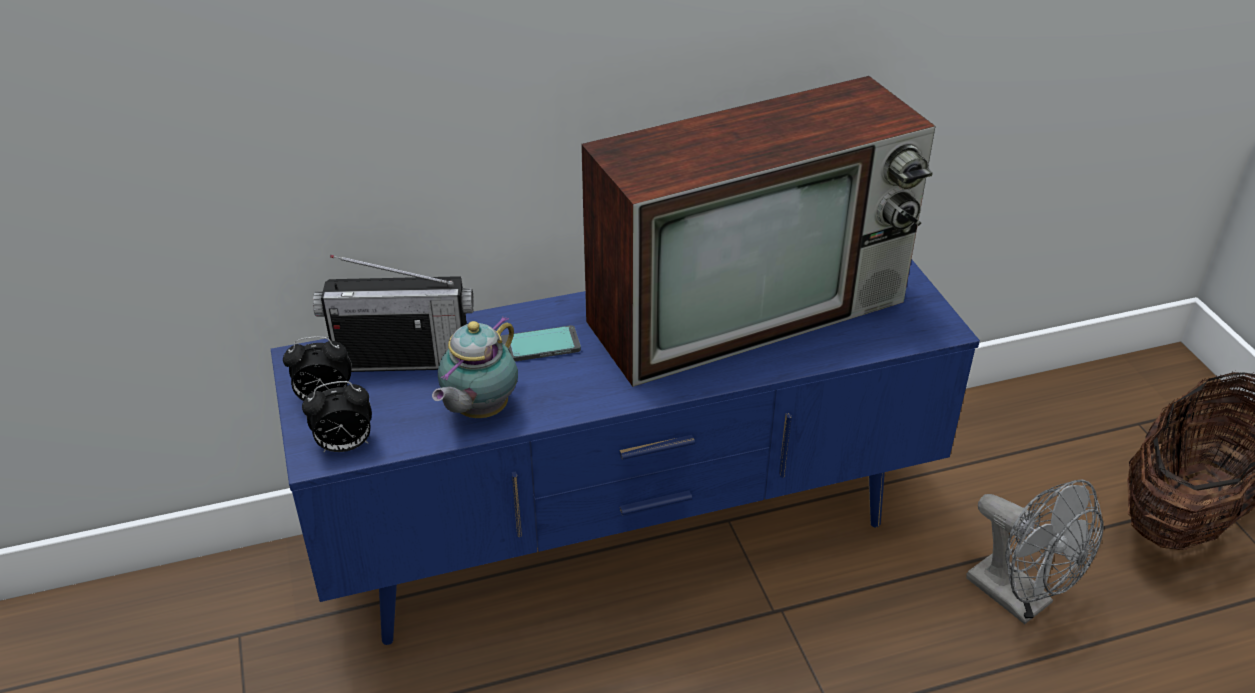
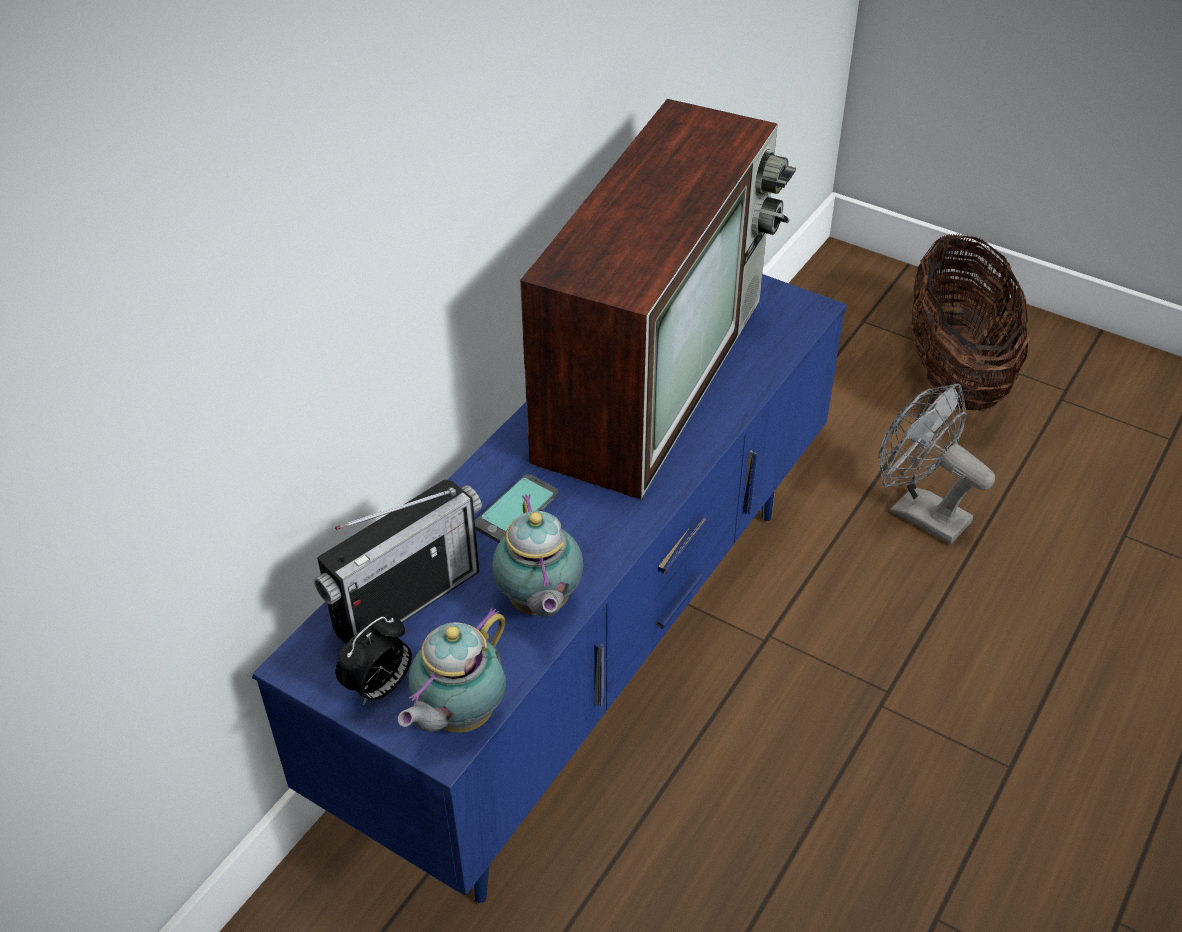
camera: 40 degrees left, 5 degrees up
(344, 446) = (458, 717): alarm clock -> teapot
(1020, 599) = (918, 512): grey fan -> grey fan turned 150 degrees counterclockwise

